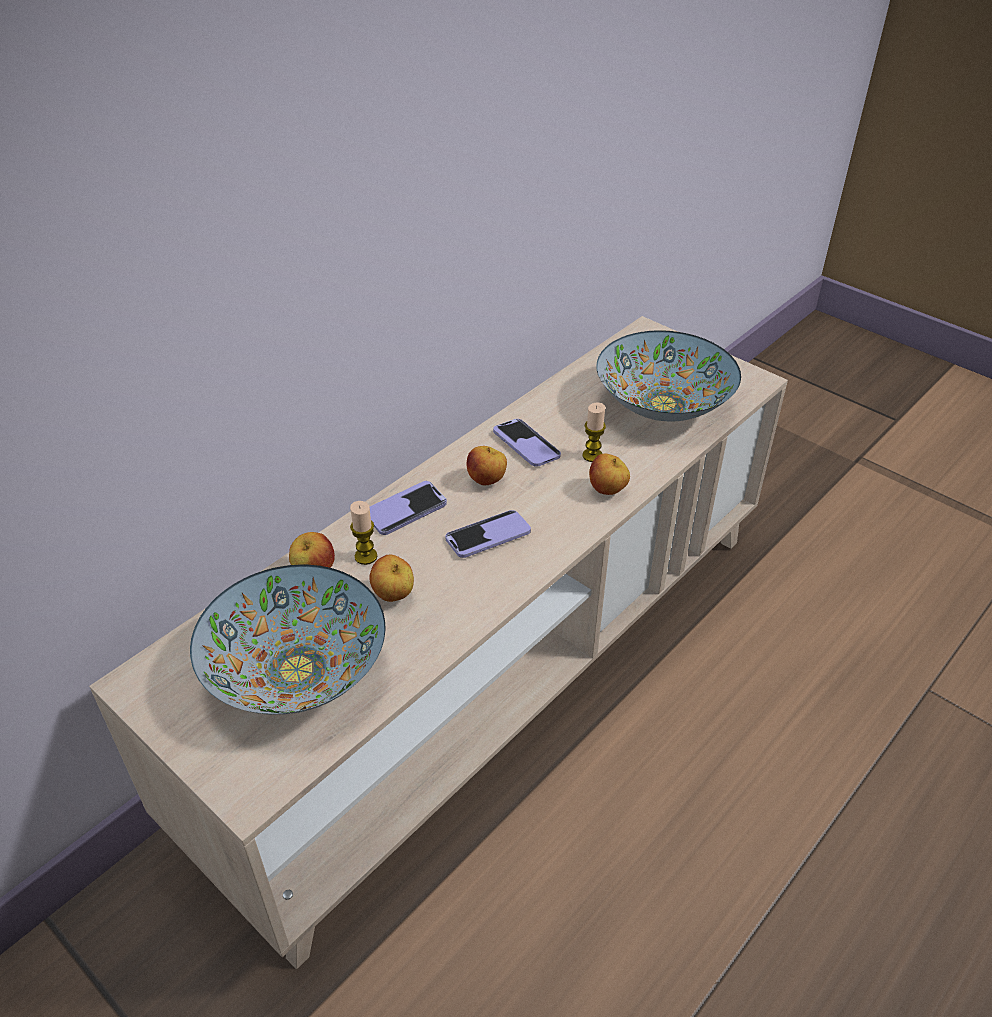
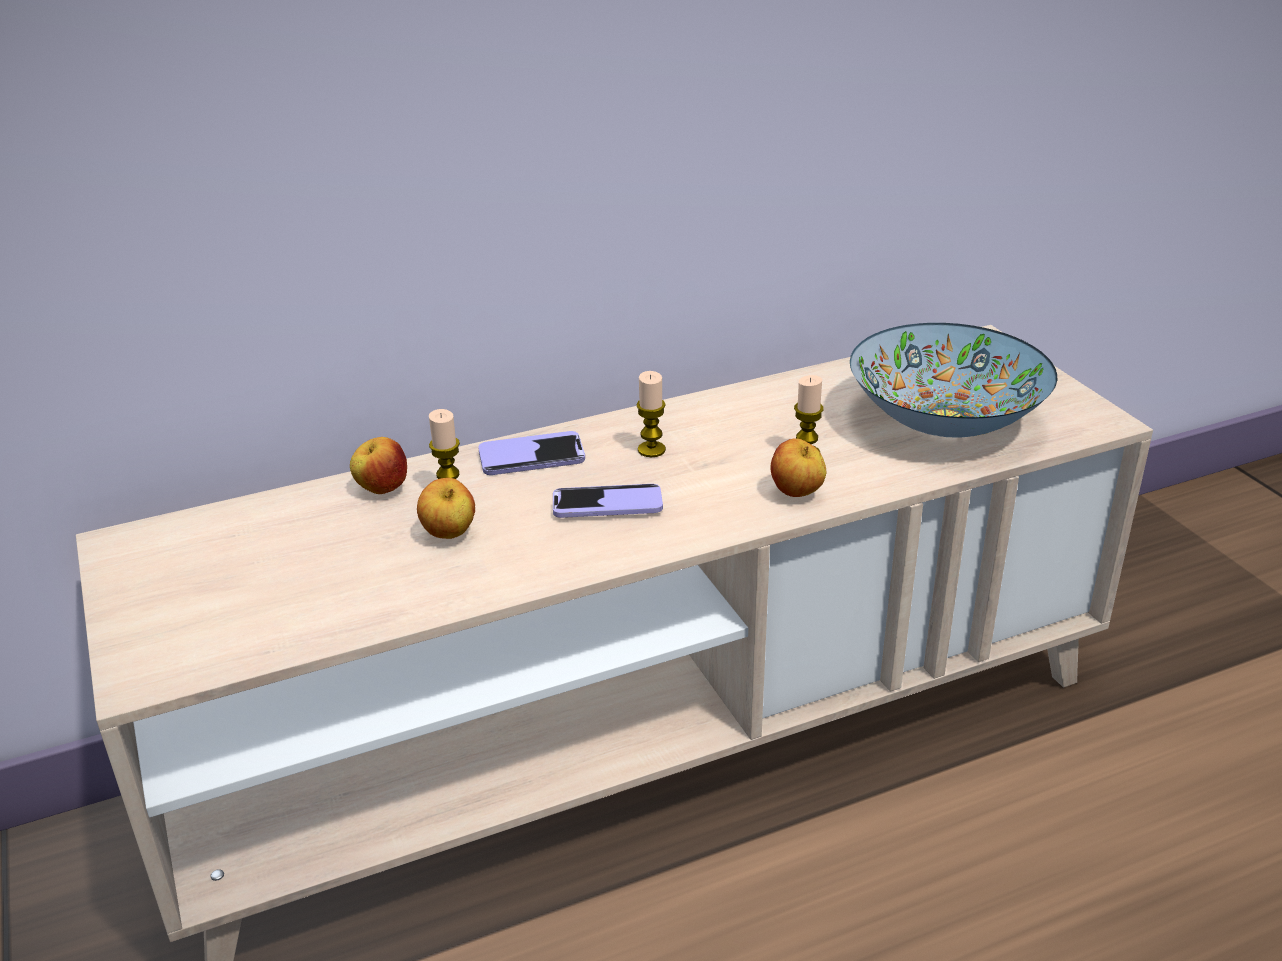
camera: 25 degrees right, 10 degrees down
(296, 670) = (285, 577): bowl -> none
(487, 480) = (651, 450): apple -> candle
(526, 444) = (729, 424): phone -> none

